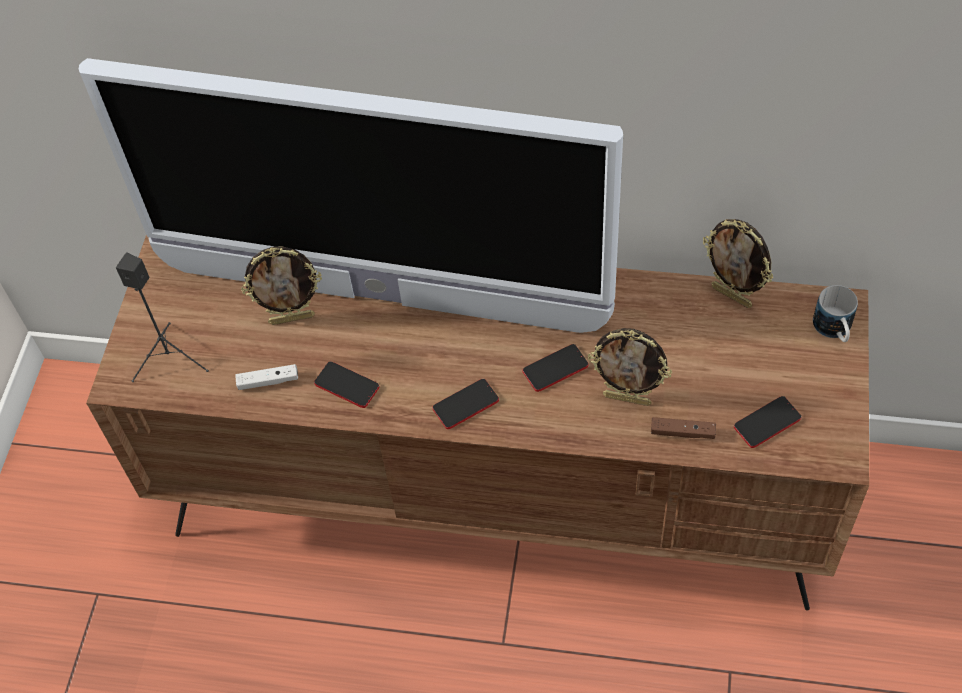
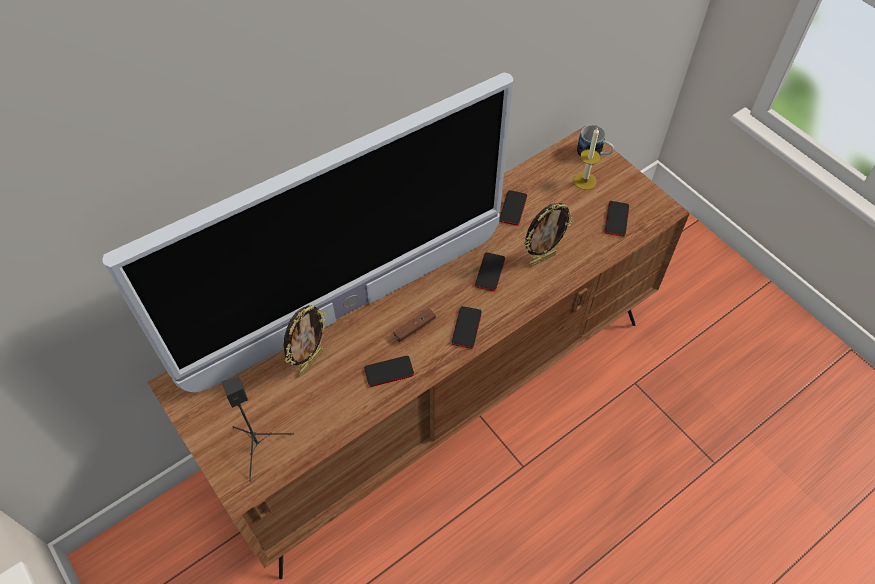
camera: 50 degrees left, 0 degrees up
(268, 381) = (339, 408): white game controller -> none
(662, 321) = (513, 208): none -> phone
(682, 432) = (586, 254): brown game controller -> brown game controller (414, 328)
(732, 296) = (531, 172): picture frame -> none
(784, 352) = (585, 181): none -> candle

